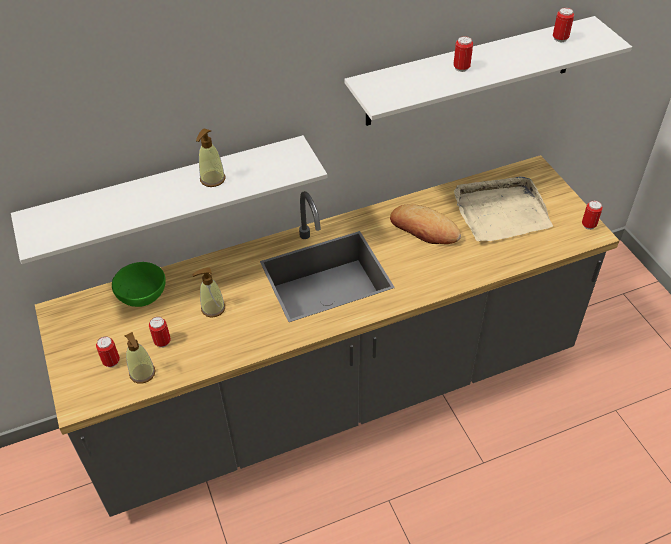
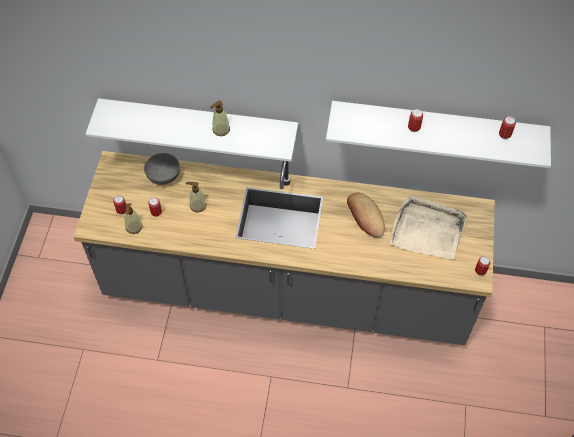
camera: 30 degrees right, 10 degrees up
(141, 296) = (163, 176): green bowl -> grey bowl

